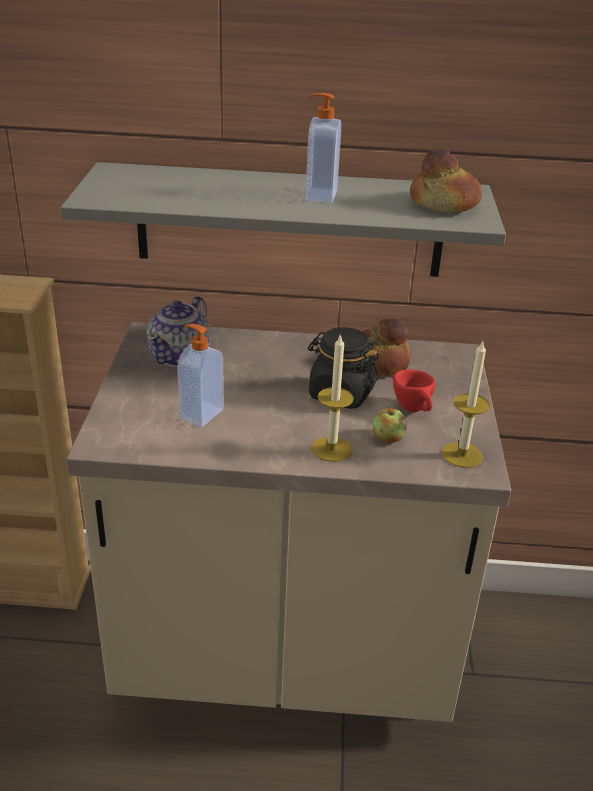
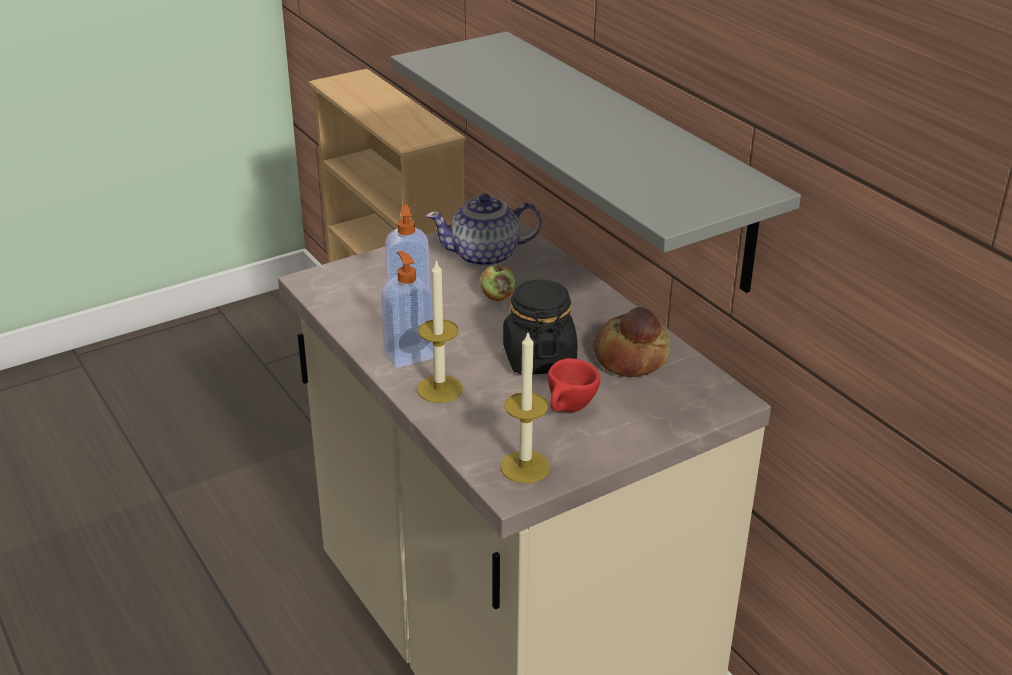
camera: 55 degrees right, 0 degrees up
(319, 195) = (597, 129): soap dispenser -> soap dispenser (409, 354)
(388, 438) = (498, 413): apple -> apple (497, 296)
(444, 204) = (686, 187): bread -> none

